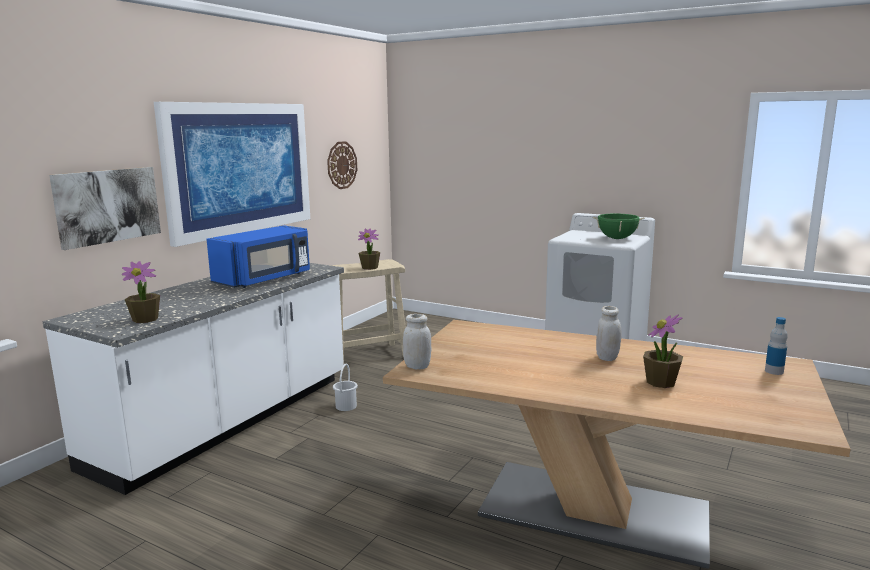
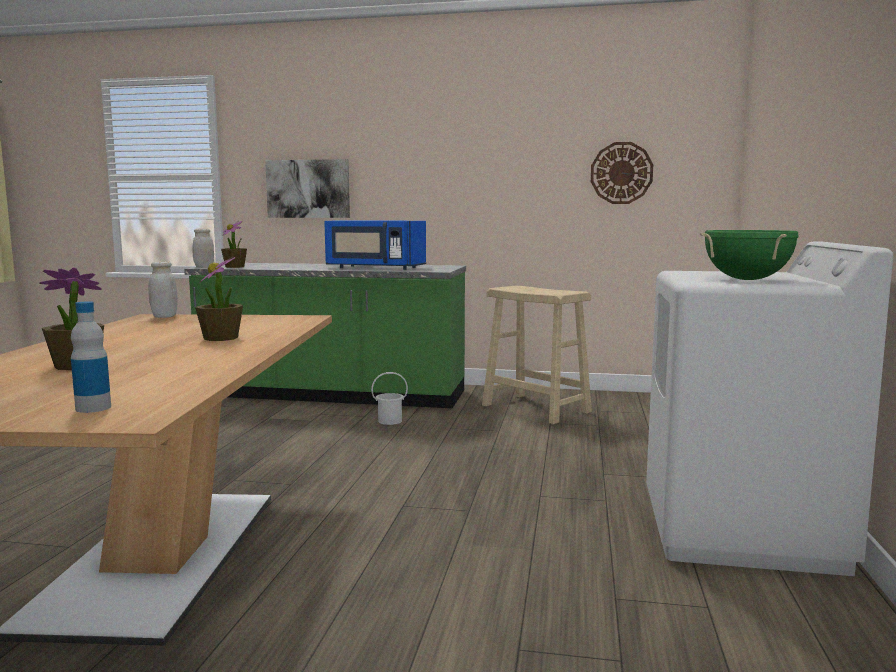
camera: 70 degrees right, 5 degrees down
(228, 421) = (333, 395): white counter -> green counter
(240, 168) = (450, 167): picture -> none
(370, 268) = (532, 291): potted plant -> potted plant (221, 338)
(607, 358) = (182, 350): white jar -> white jar (204, 267)

